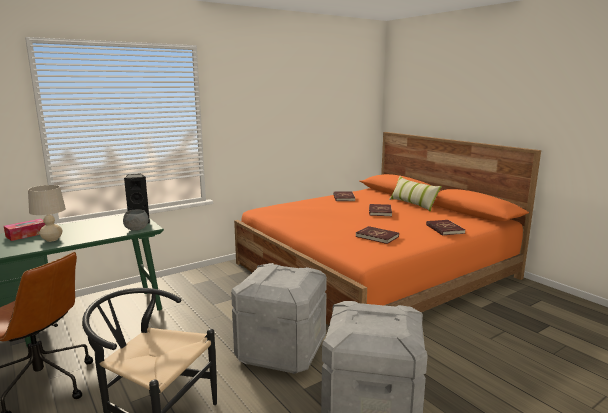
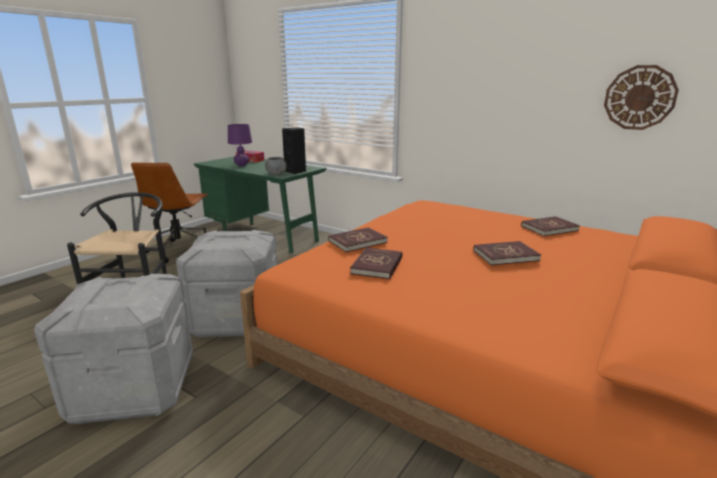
camera: 70 degrees right, 5 degrees up
(52, 239) = (242, 165): beige table lamp -> purple table lamp
(342, 119) = (639, 97): none -> wall clock
(413, 204) = (610, 278): pillow -> none
(444, 229) = (476, 314): red book -> red book (357, 242)

